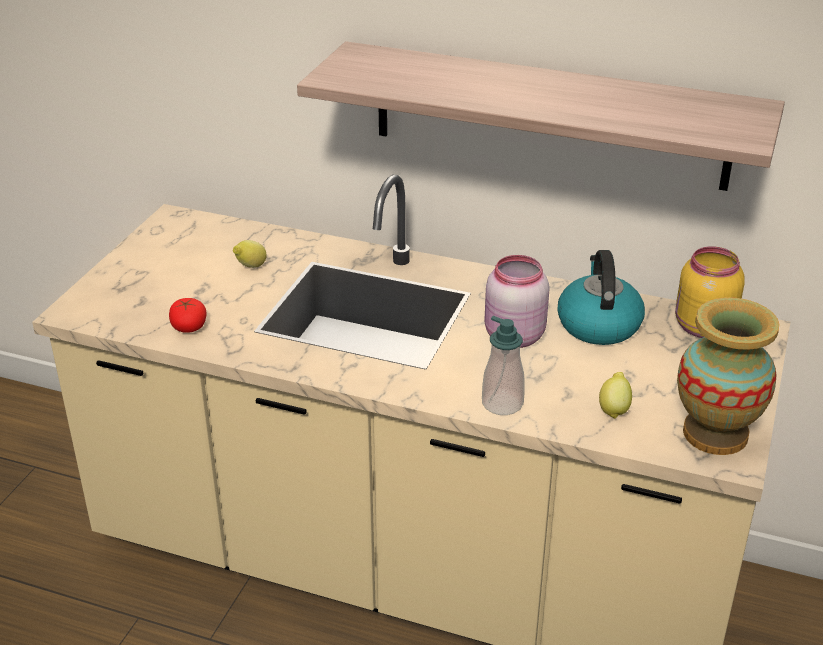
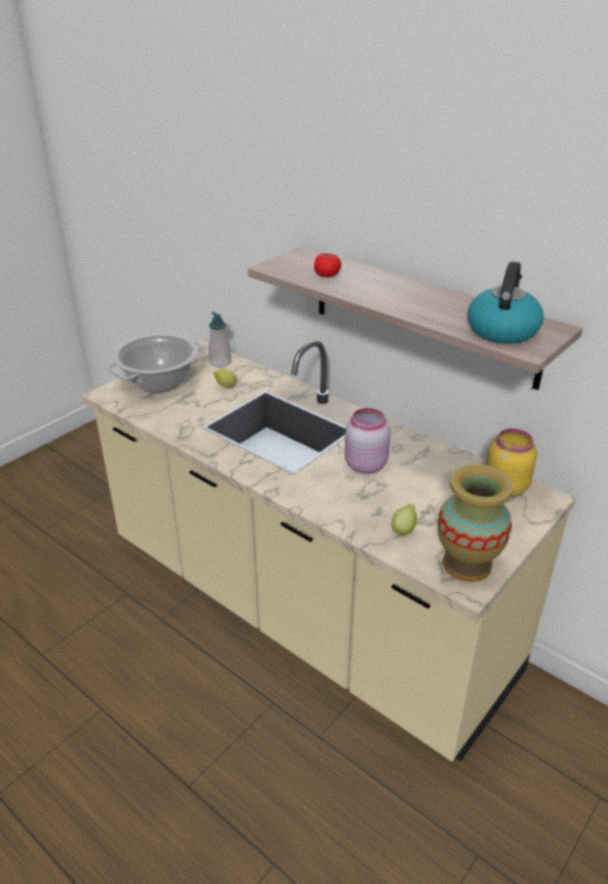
camera: 20 degrees right, 0 degrees up
(144, 277) = (159, 381): none -> cooking pot
(189, 327) = (166, 416): tomato -> tomato (327, 275)
(502, 403) = (329, 508): soap dispenser -> soap dispenser (220, 363)
(598, 324) = (429, 469): kettle -> kettle (502, 330)

